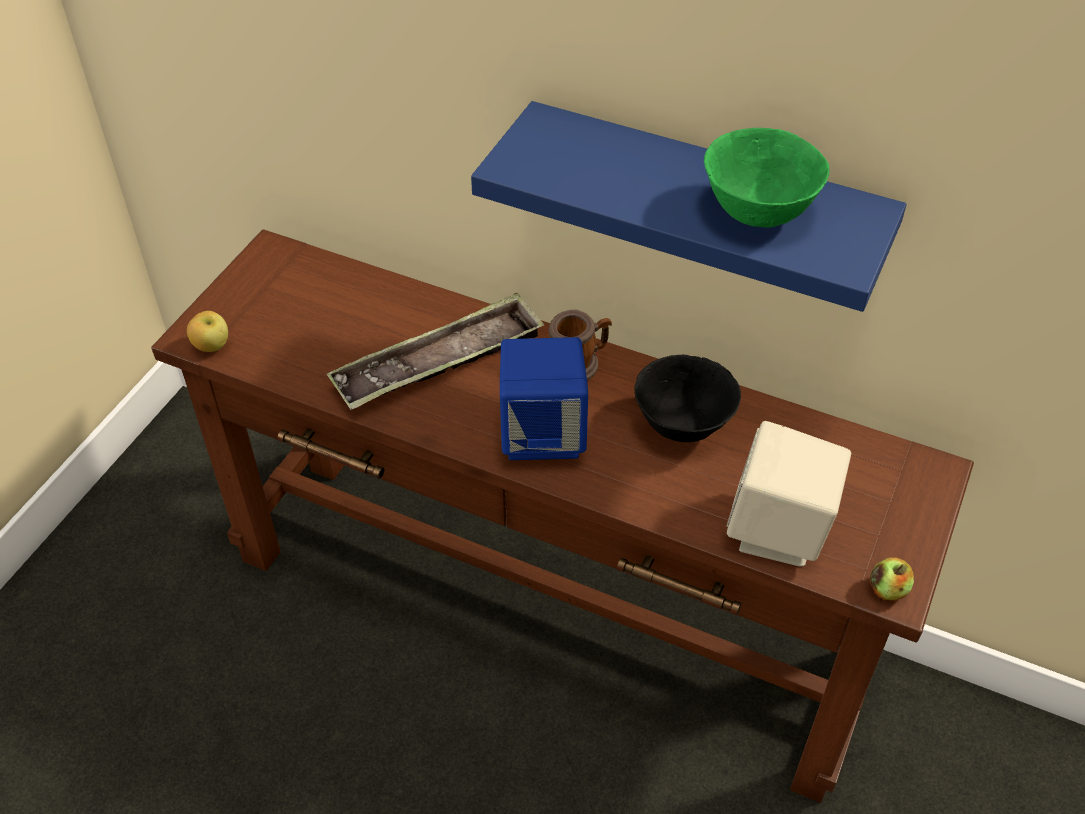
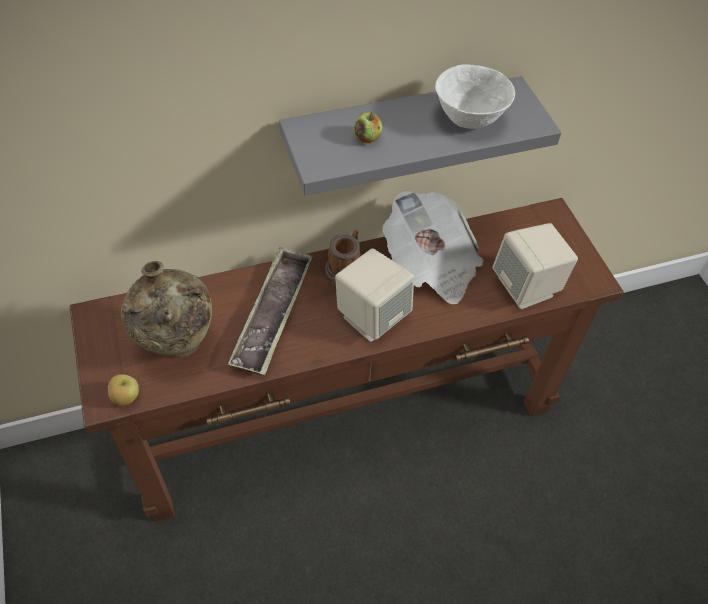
camera: 45 degrees left, 5 degrees up
(309, 332) = (178, 348): none -> beige vase
(543, 435) = (372, 316): blue speaker -> beige speaker
(683, 426) = (431, 264): black bowl -> newspaper
(704, 203) = (401, 131): blue shelf -> grey shelf
(758, 212) = (469, 119): green bowl -> white bowl
(888, 590) = (594, 282): apple -> apple (367, 138)

